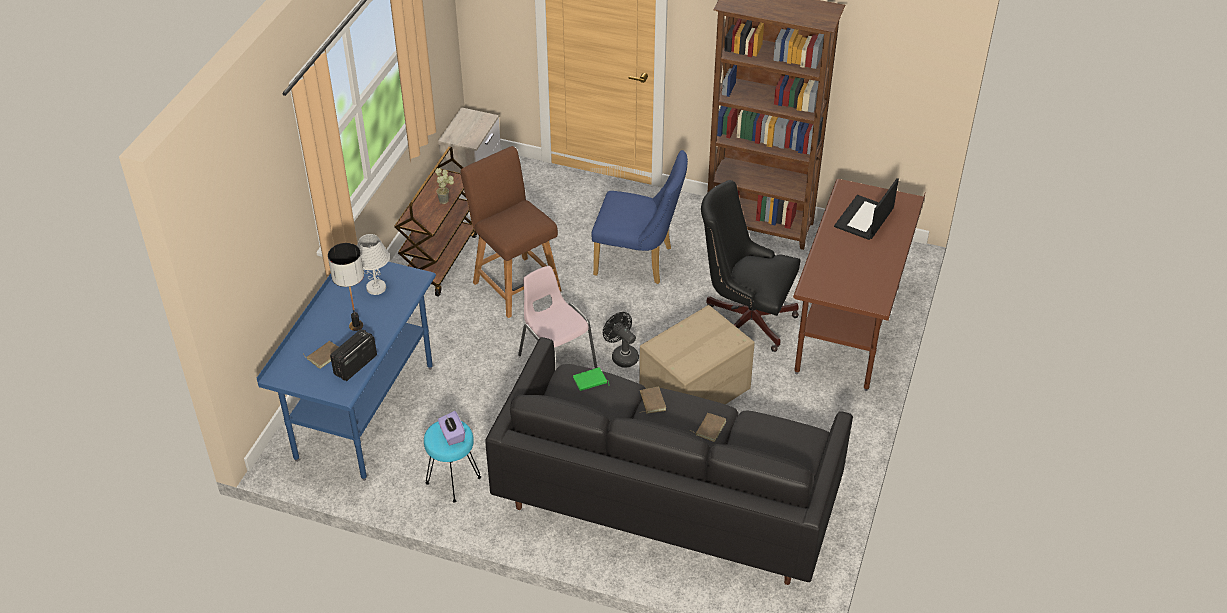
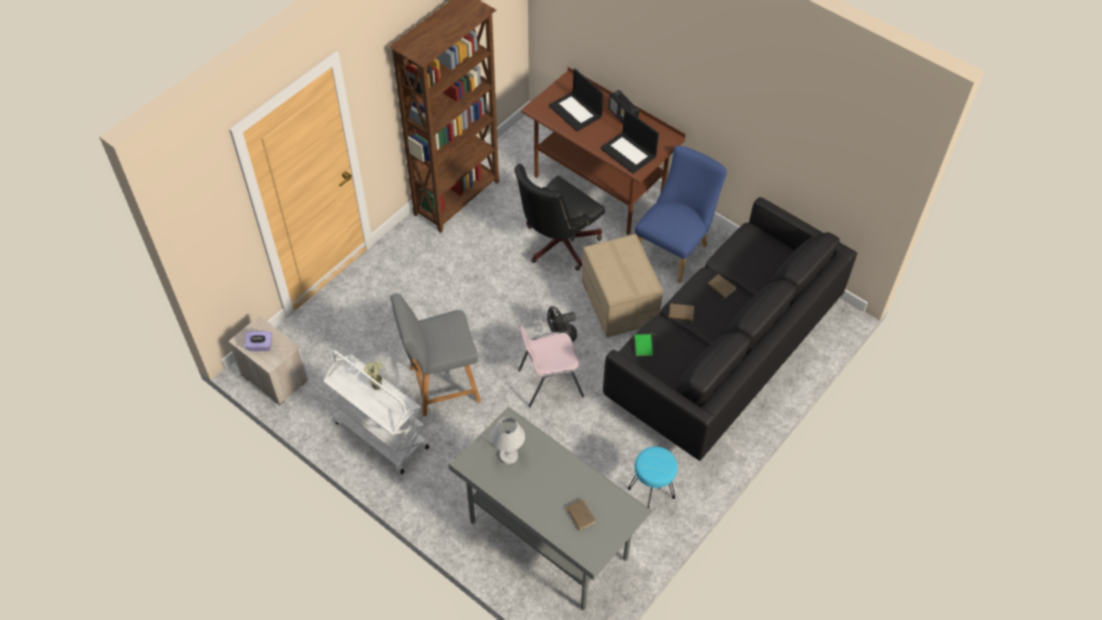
camera: 70 degrees left, 10 degrees up
(355, 365) = (602, 494): radio -> radio (623, 117)
(356, 326) = (552, 482): table lamp -> none
(365, 413) = (548, 541): blue desk -> grey desk
(439, 260) = (379, 434): brown cart -> white cart
(452, 435) = (657, 460): purple tissue box -> purple tissue box (260, 346)
(514, 284) = (441, 385): brown chair -> grey chair
(639, 262) = (458, 289): blue chair -> blue chair (674, 249)
(831, 275) = (629, 152): none -> laptop

